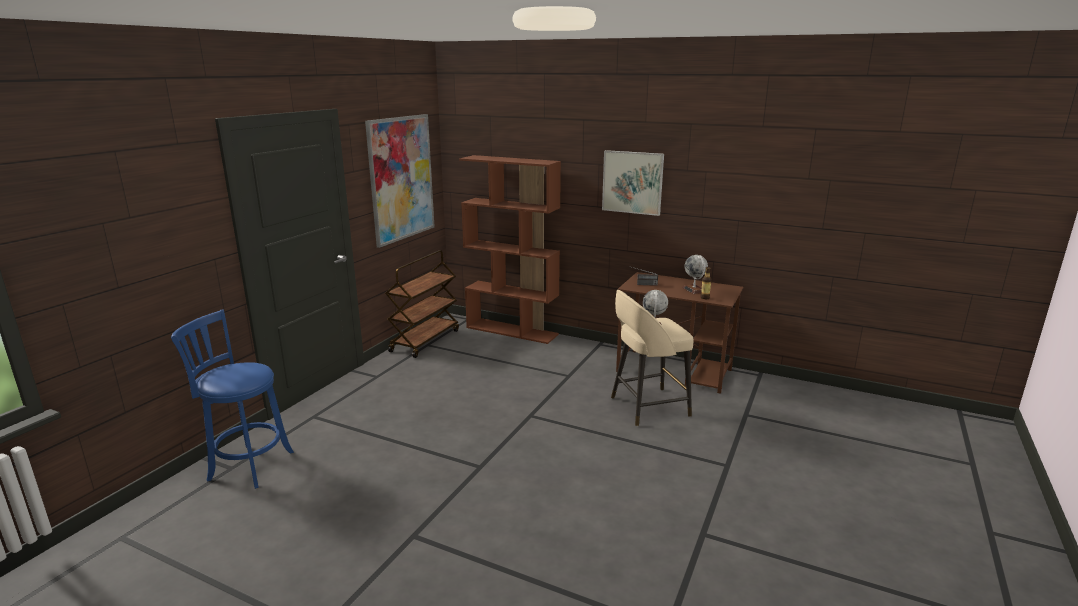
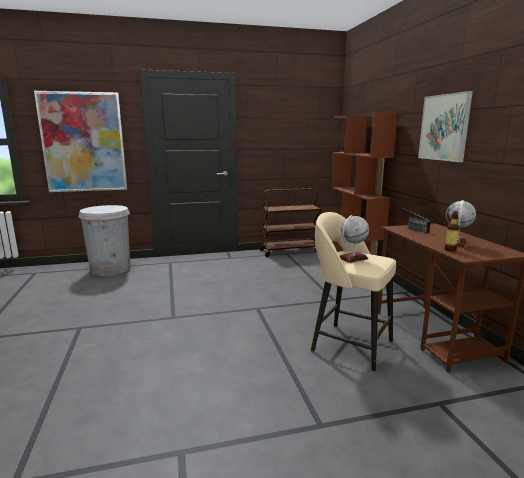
camera: 50 degrees right, 5 degrees down
(247, 465) = (110, 269): blue stool -> white trash can
(401, 178) = (293, 130): picture -> picture (83, 142)

